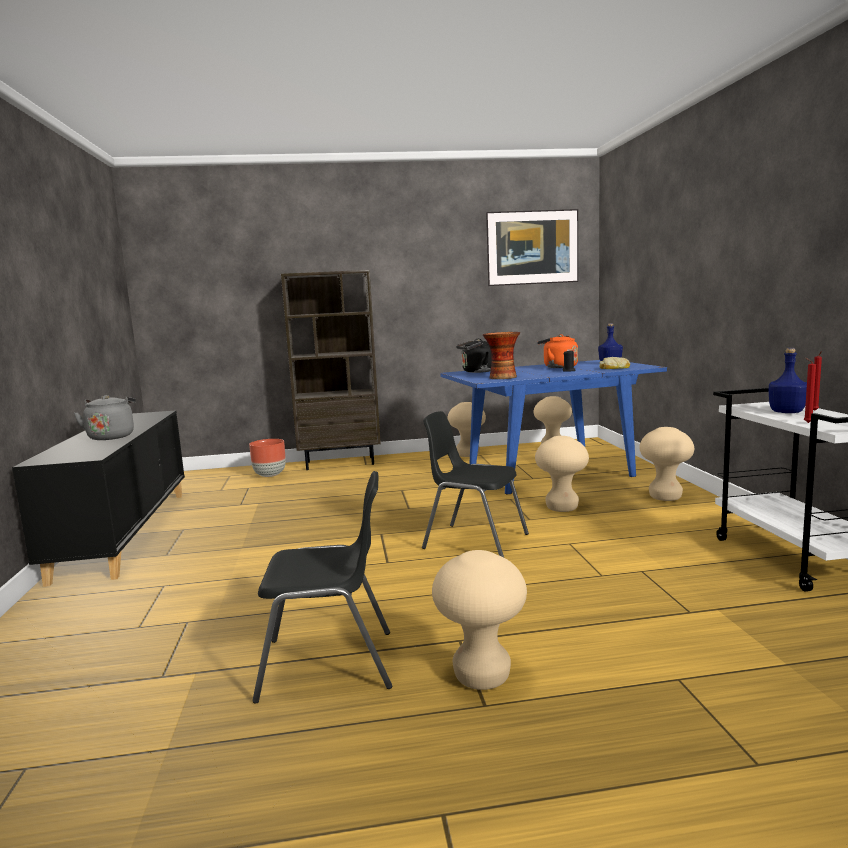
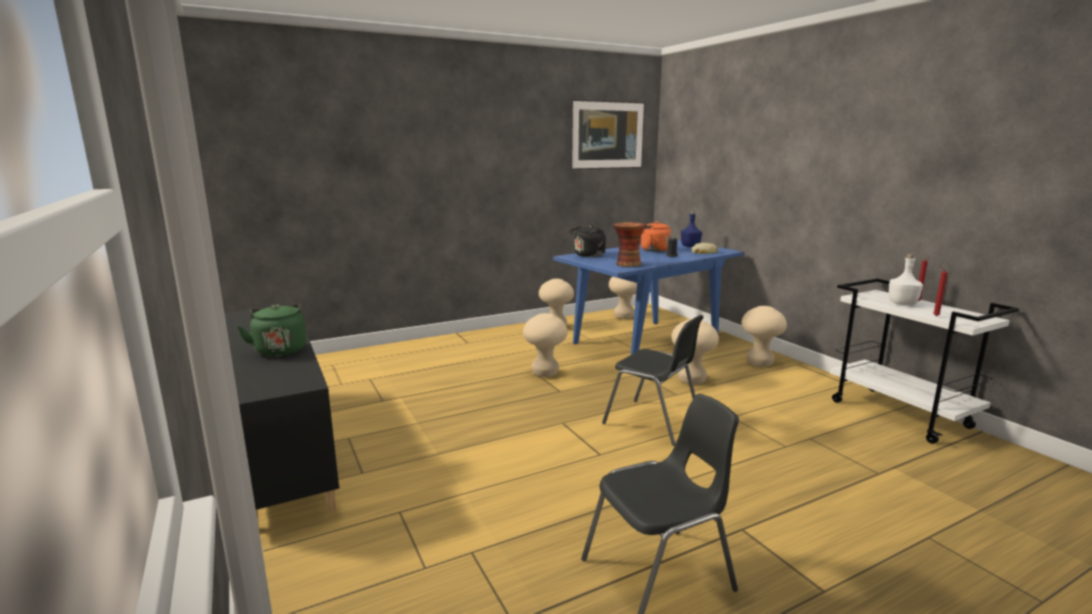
camera: 20 degrees left, 5 degrees up
(111, 437) = (280, 349): grey kettle -> green kettle
(270, 475) = (379, 362): brown planter -> none
(340, 463) = (440, 342): brown bookcase -> none
(474, 541) = (653, 423): black chair -> black chair turned 150 degrees counterclockwise
(482, 677) = (795, 563): beige stool -> beige stool (545, 373)
(786, 412) = (902, 303): blue bottle -> white bottle

